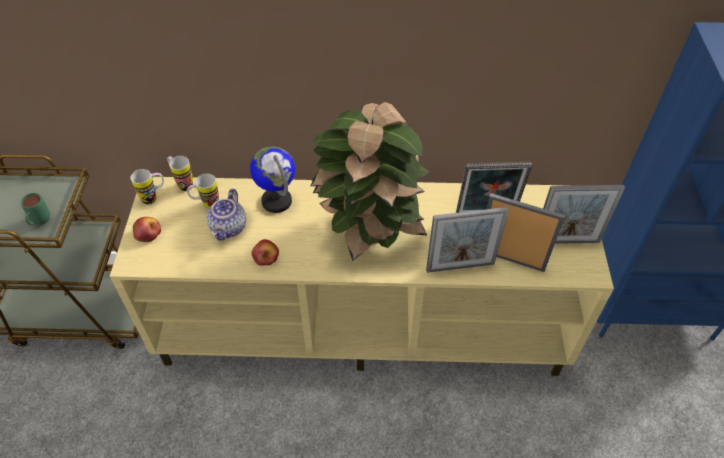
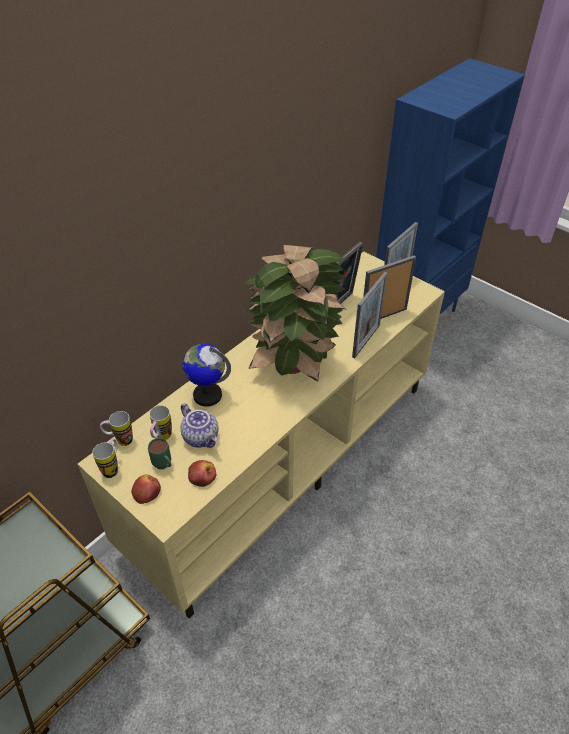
camera: 50 degrees left, 5 degrees down
(40, 223) = (47, 563): green mug -> green mug (164, 466)
(266, 256) = (253, 431): apple -> apple (202, 476)

